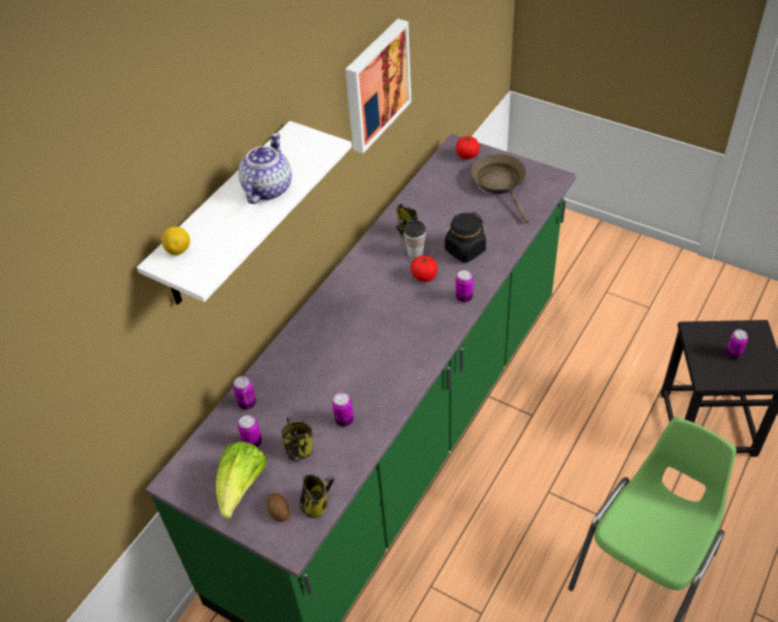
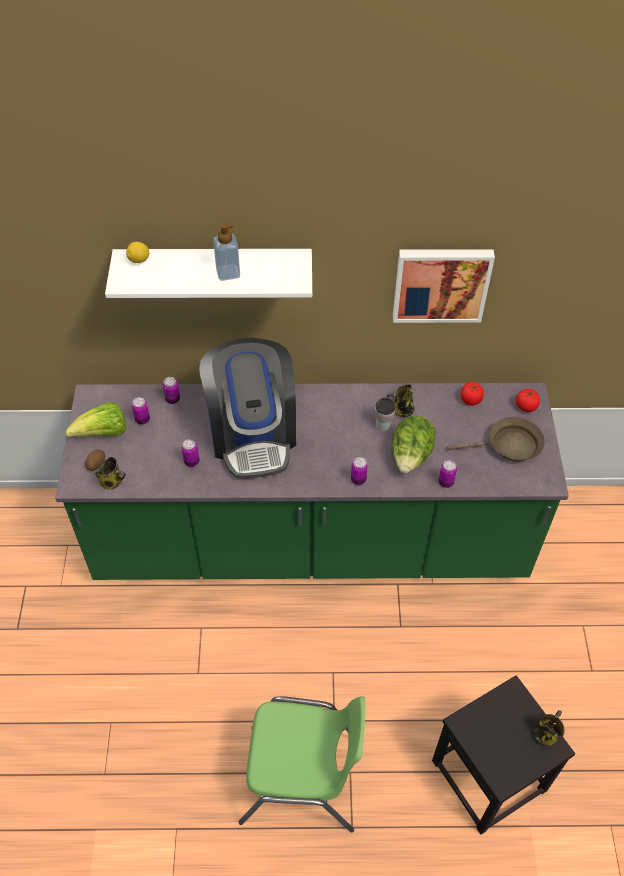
camera: 55 degrees right, 5 degrees up
(267, 188) = (228, 273): teapot -> soap dispenser
(298, 449) = (151, 448): mug -> mug (546, 734)
(349, 354) = (253, 434): none -> coffee machine
(424, 276) = (362, 443): tomato -> tomato (470, 400)
(465, 250) = (410, 456): black jar -> lettuce
(500, 184) = (509, 446): brown frying pan -> brown frying pan turned 45 degrees clockwise
(733, 354) = (508, 736): can -> can (446, 482)

